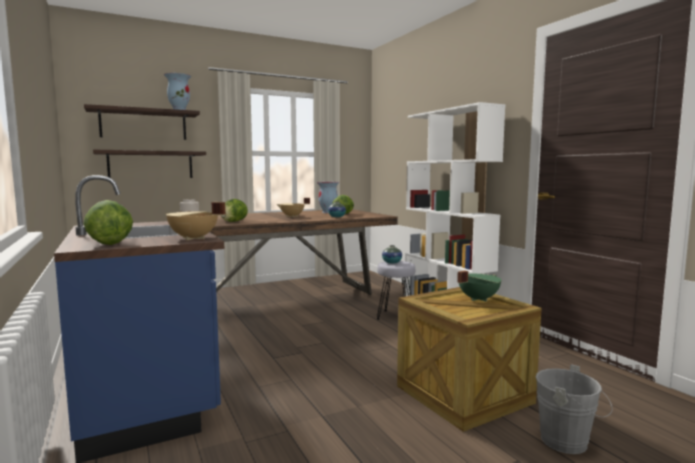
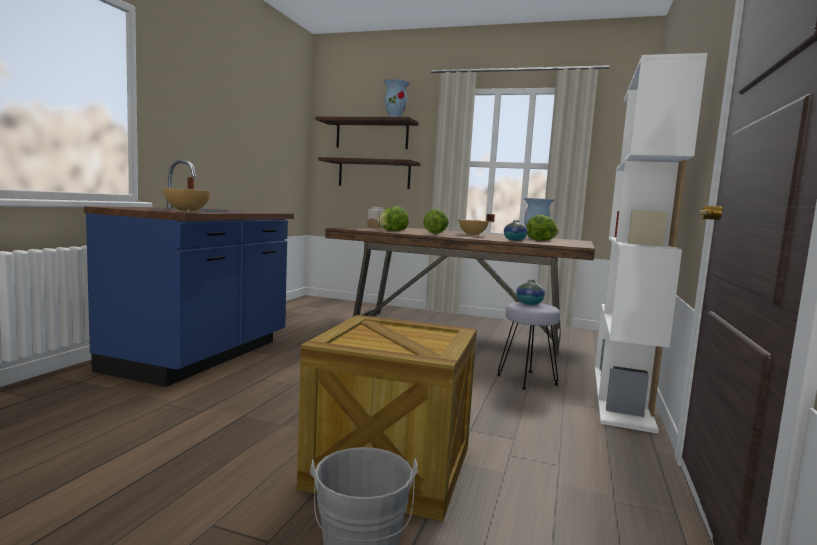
camera: 45 degrees right, 0 degrees up
(110, 244) = (132, 208): lettuce -> lettuce (435, 233)
(477, 299) = (426, 338): green cooking pot -> none

